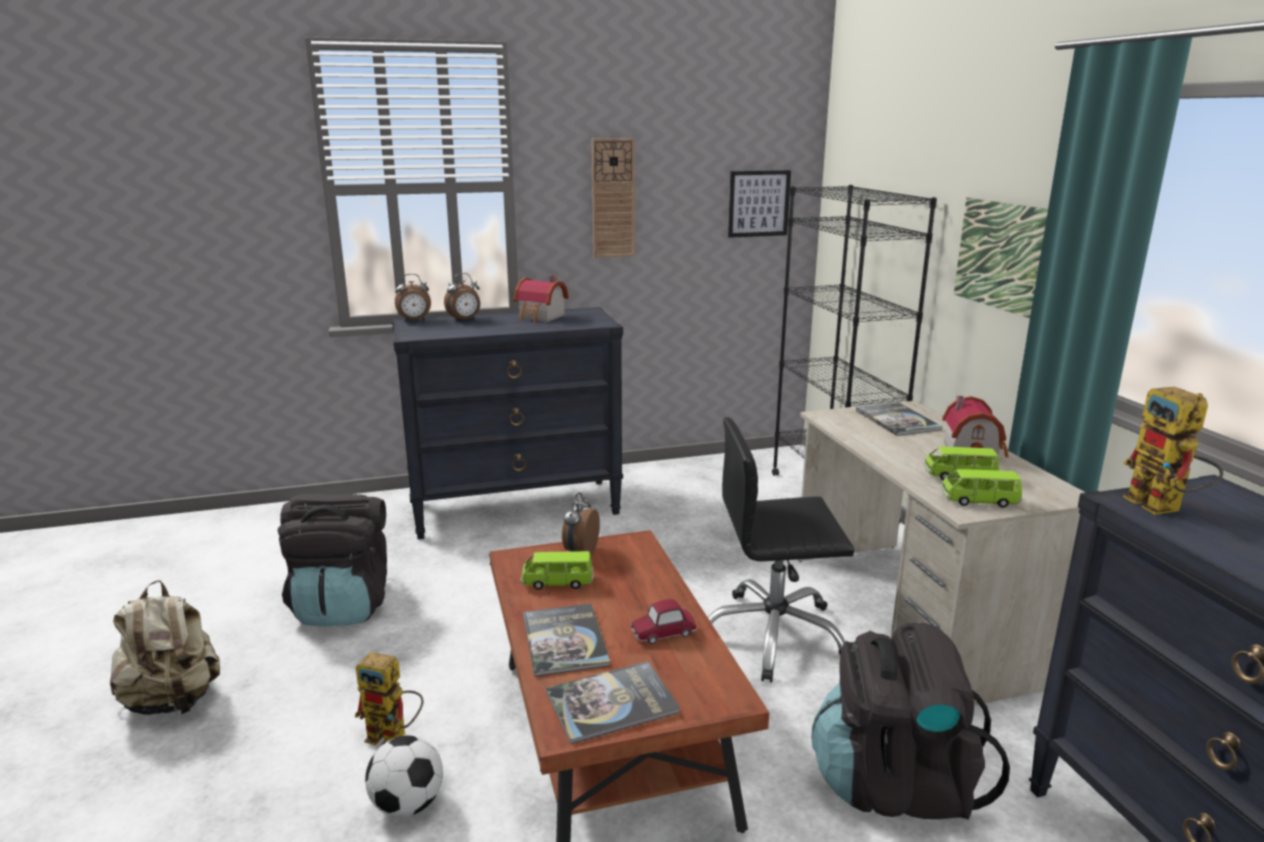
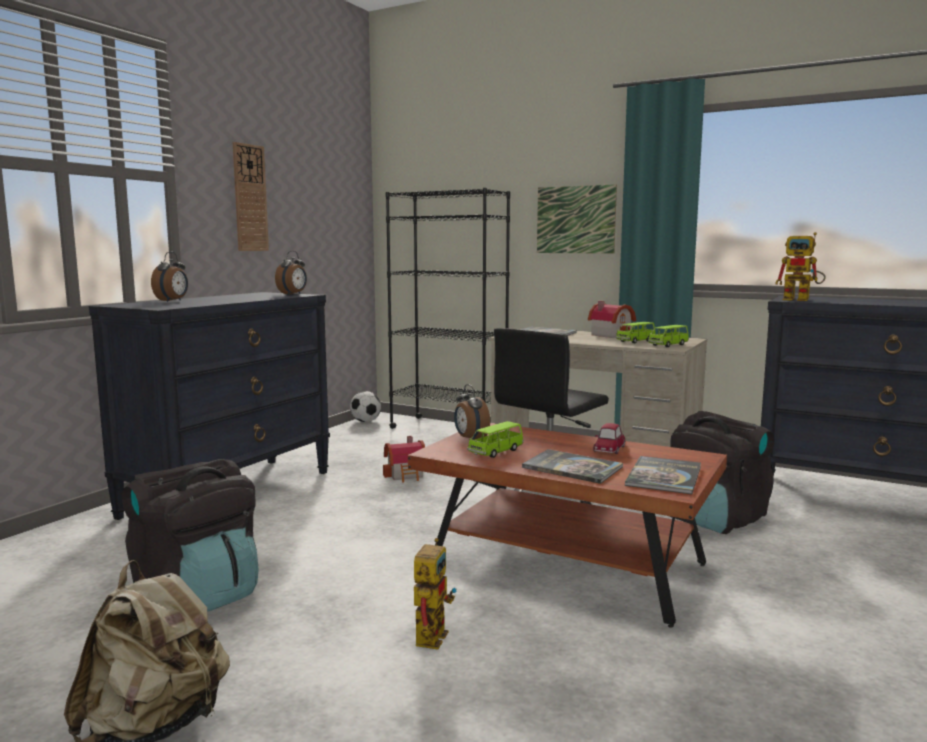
camera: 45 degrees left, 10 degrees down
(395, 736) = (431, 633): toy robot -> toy robot turned 45 degrees counterclockwise
(408, 805) = (522, 655): football -> football (366, 421)
(414, 321) = (120, 304): alarm clock -> alarm clock (293, 294)
(541, 317) = (238, 296): toy house -> toy house (407, 475)
(758, 203) = (341, 212): picture -> none

